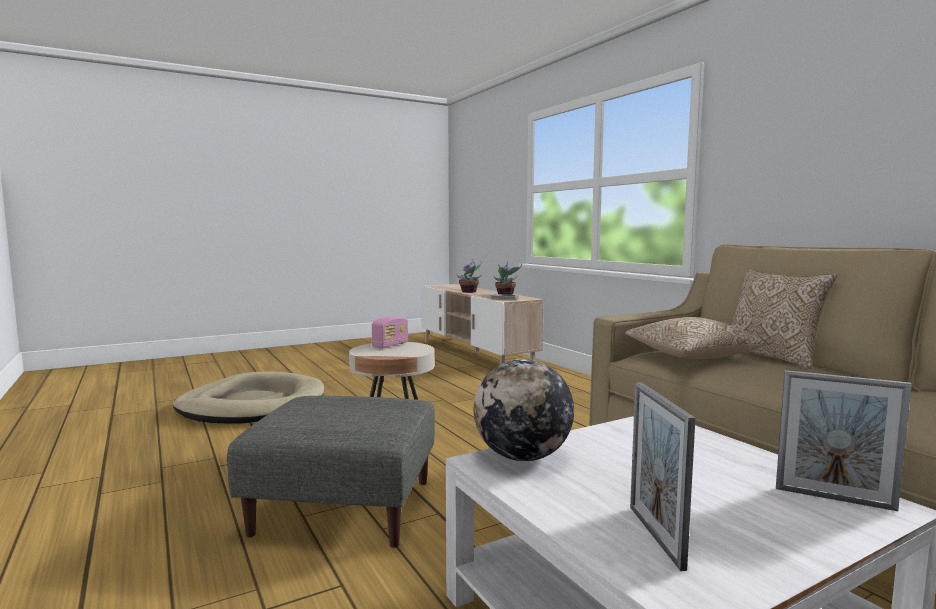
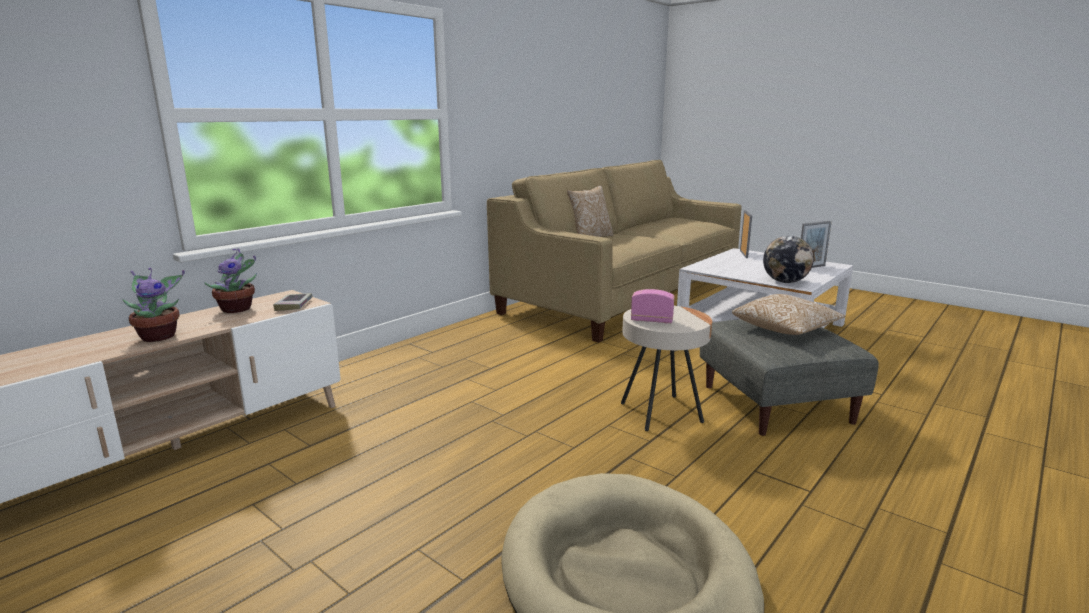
camera: 110 degrees left, 10 degrees up
(689, 357) = (615, 247): pillow -> pillow (785, 329)

